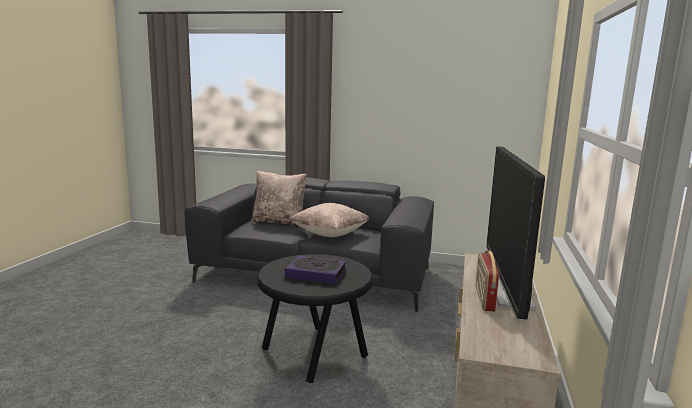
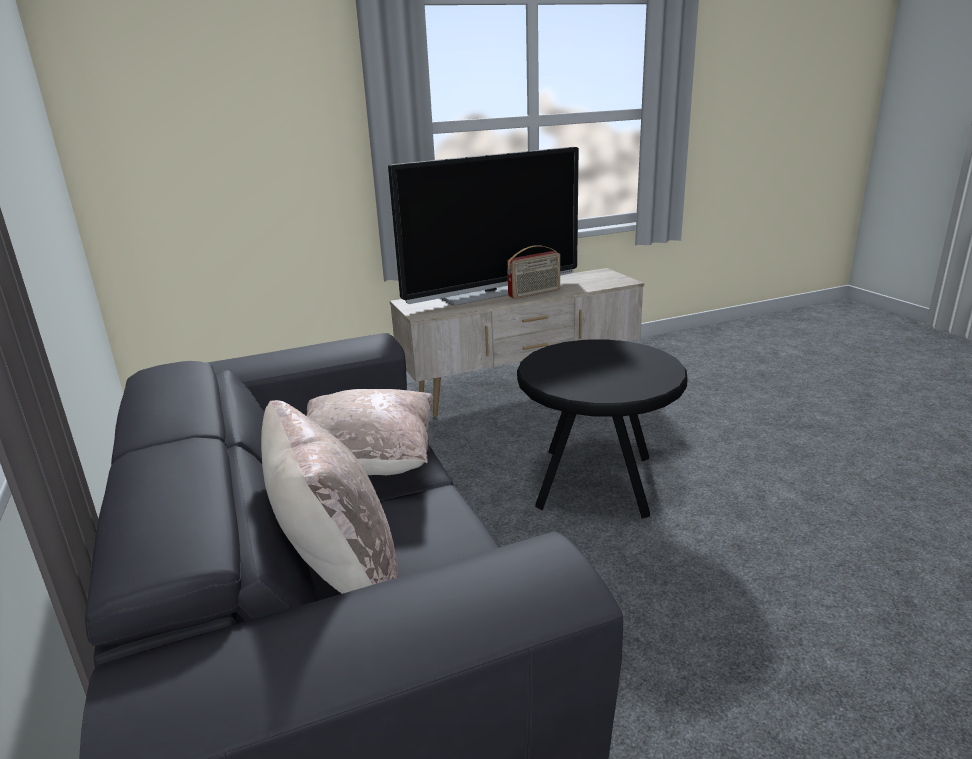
camera: 125 degrees left, 10 degrees up
(316, 273) = (603, 365): book -> none

